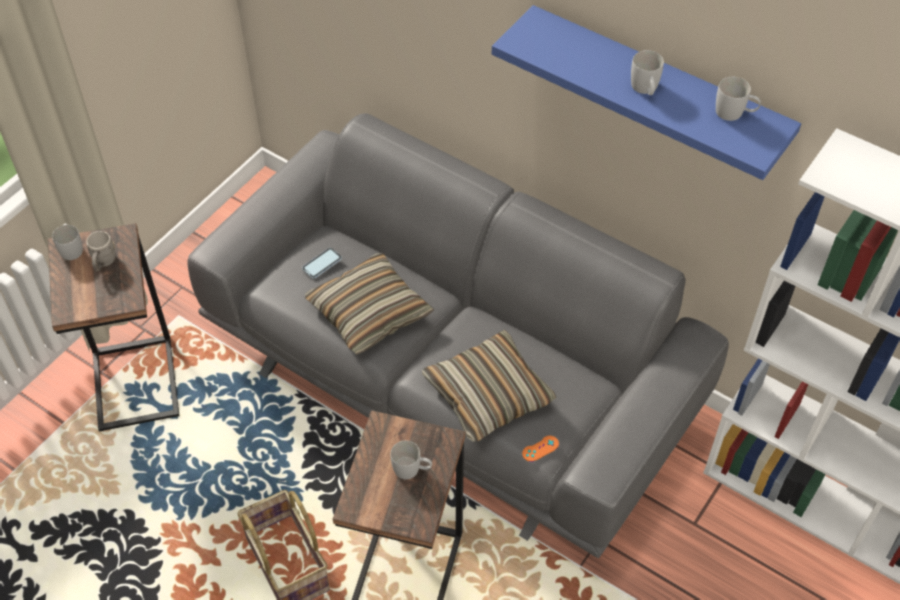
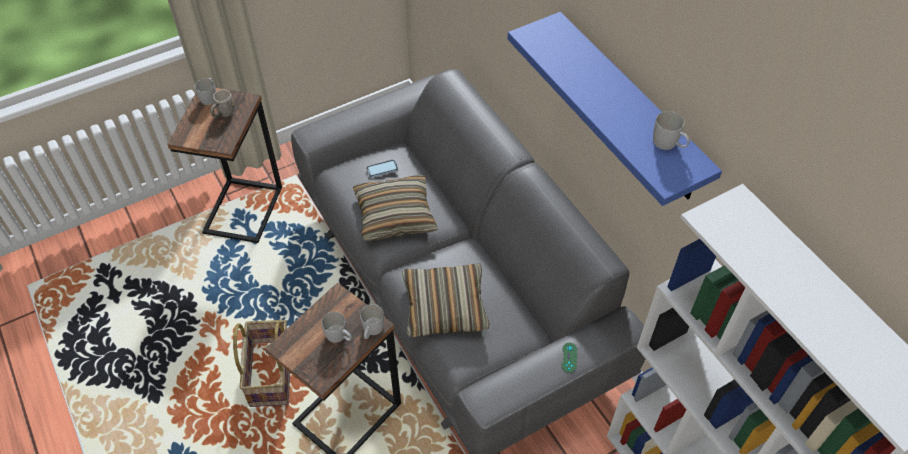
camera: 25 degrees right, 0 degrees up
(540, 448) = (460, 362): orange game controller -> none
(645, 89) = (606, 102): white mug -> white mug (372, 330)
(660, 394) = (569, 357): none -> green game controller

